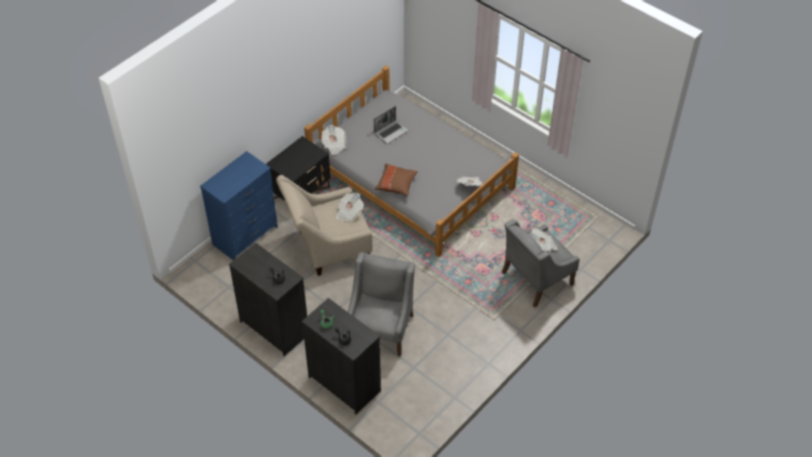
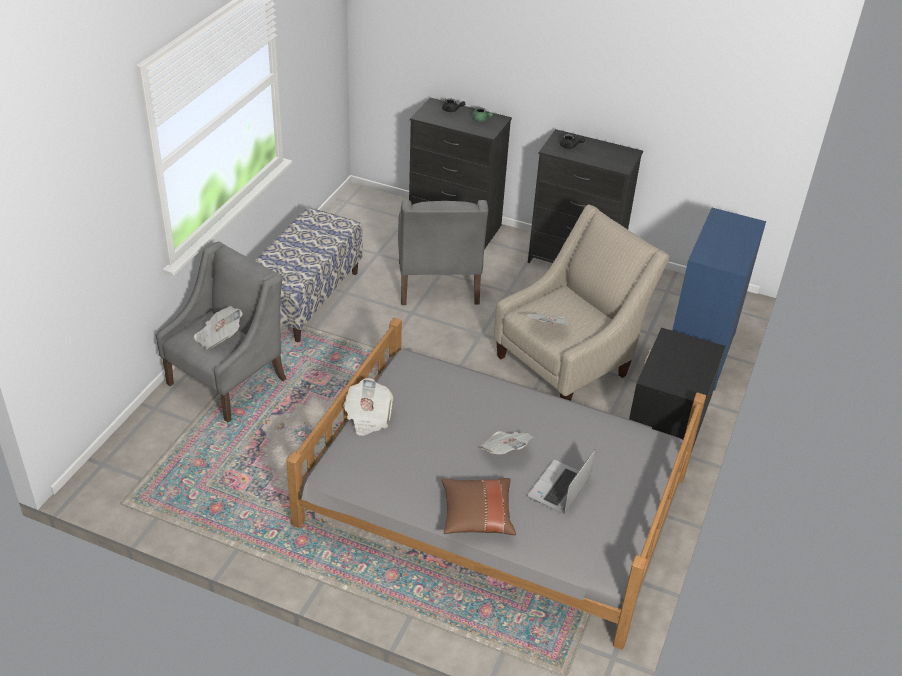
camera: 160 degrees right, 10 degrees down
(334, 145) = (647, 440): newspaper -> newspaper (504, 451)
(396, 185) = (498, 394): brown pillow -> brown pillow (477, 515)
(476, 334) = (305, 298): none -> bench

